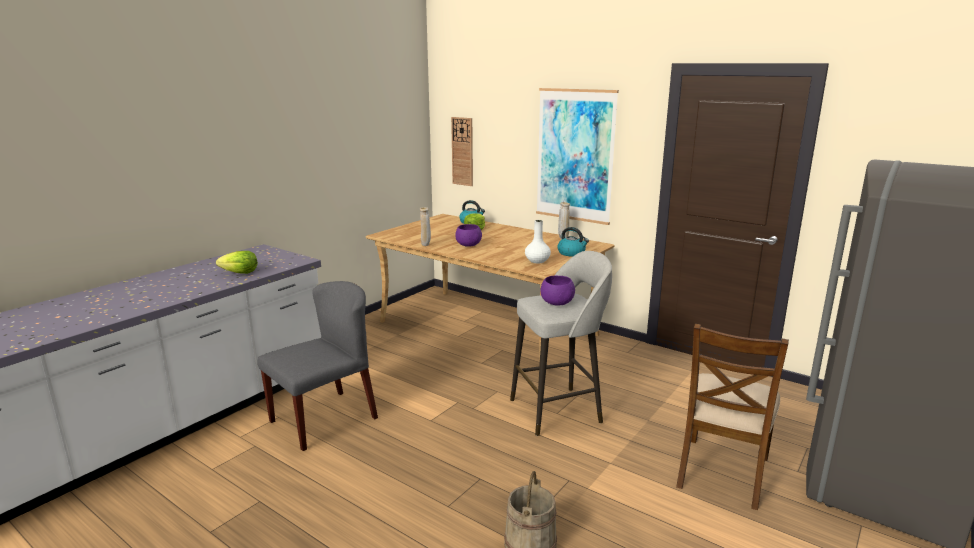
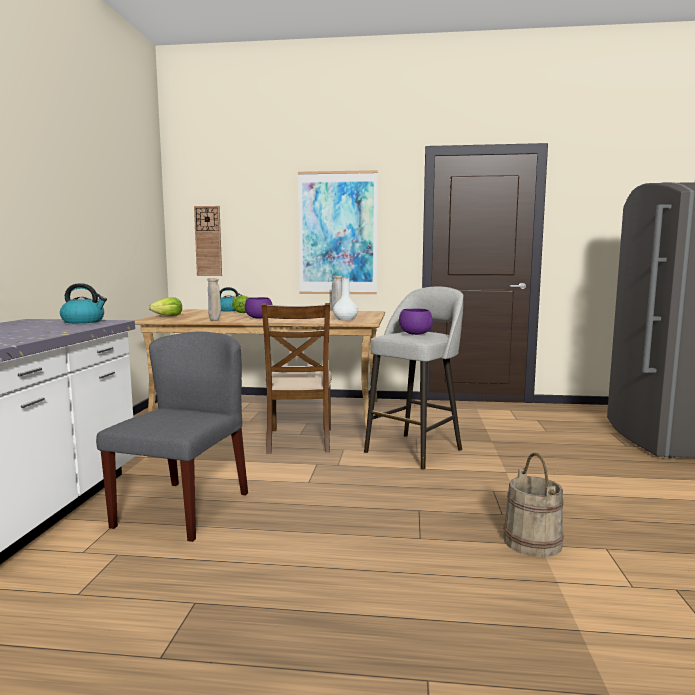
camera: 30 degrees left, 10 degrees down
(240, 273) = (44, 330): lettuce -> lettuce (168, 316)
(572, 253) = (363, 315): kettle -> kettle (84, 321)
(721, 471) = (585, 457): brown chair -> brown chair (299, 440)

